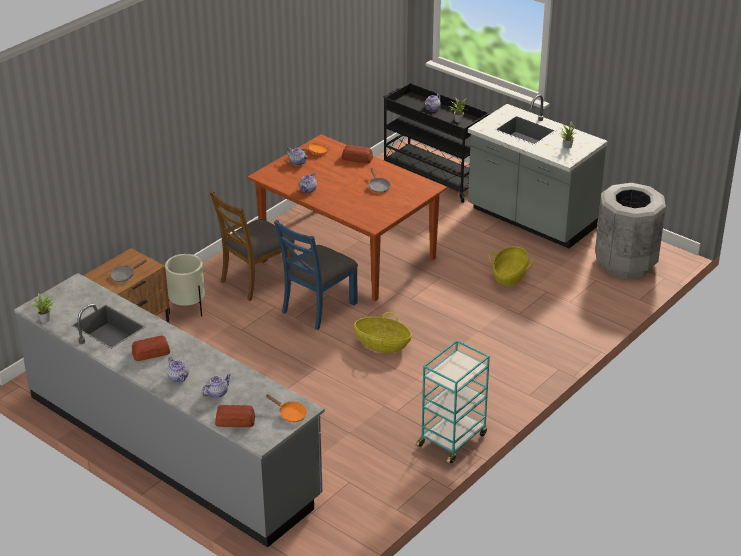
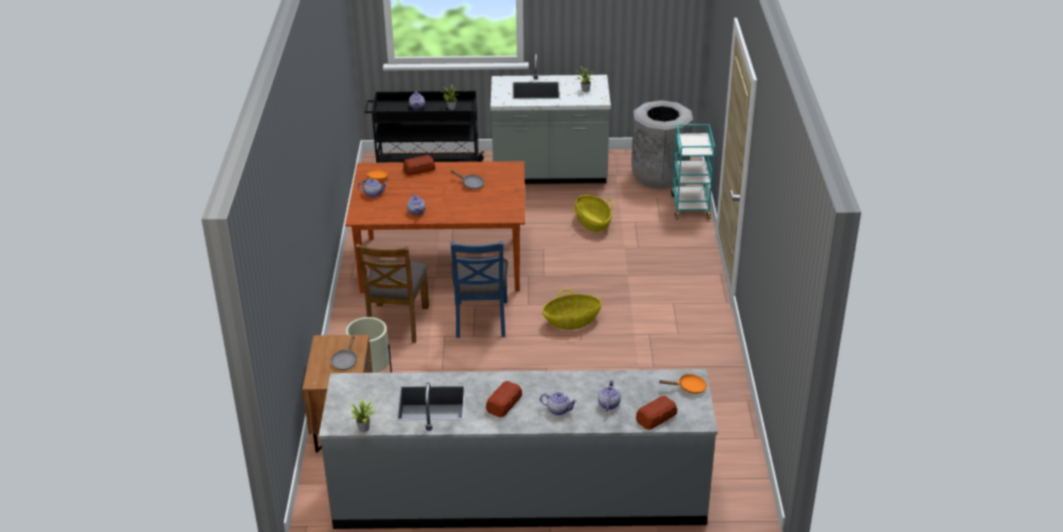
camera: 40 degrees left, 0 degrees up
(452, 439) = (720, 364): turquoise cart -> turquoise cart (690, 206)

